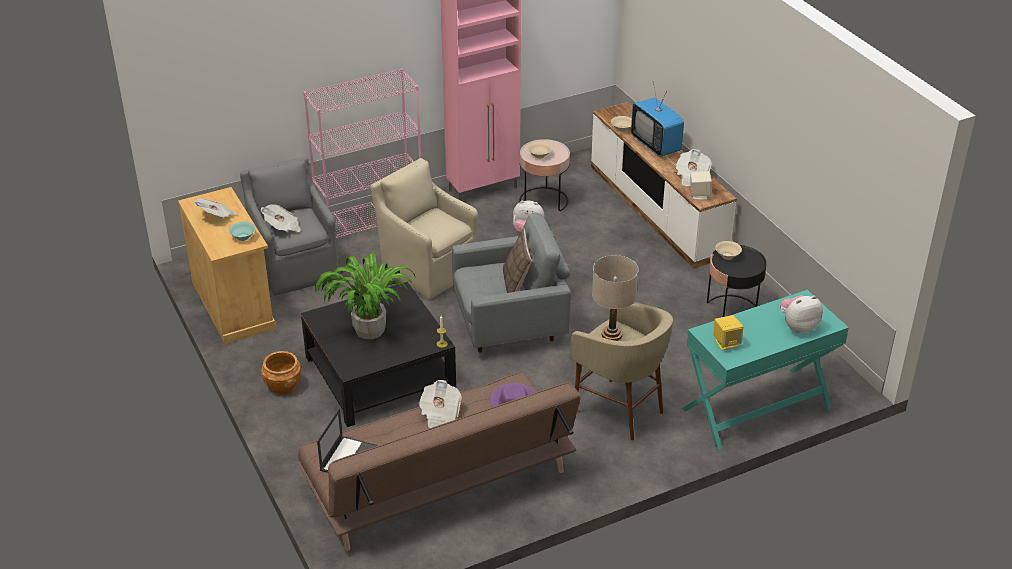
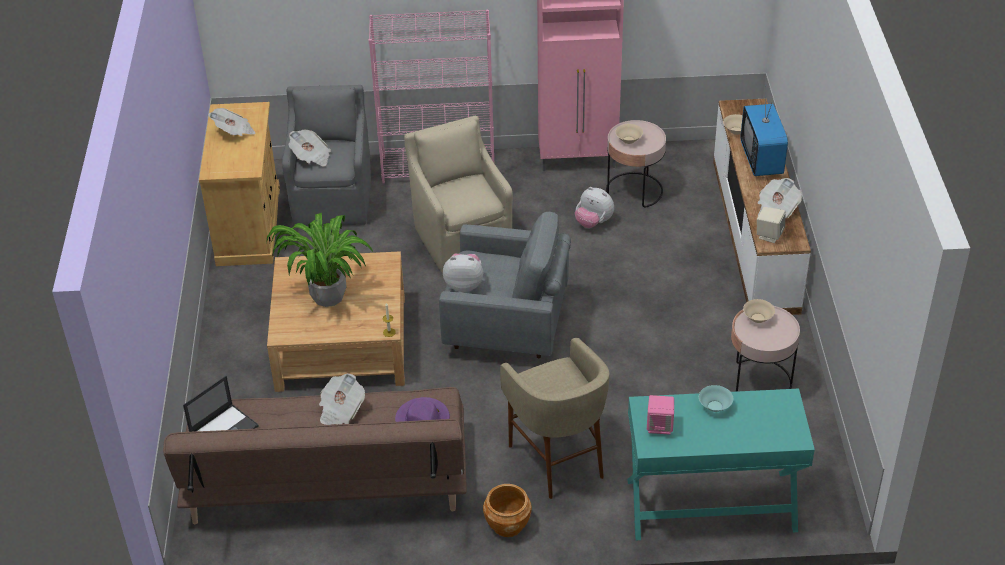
camera: 25 degrees right, 5 degrees up
(243, 237) = (243, 162): turquoise bowl -> turquoise bowl (714, 406)
(283, 386) = (242, 328): brown planter -> brown planter (507, 525)
(380, 374) = (341, 343): black coffee table -> beige coffee table
(516, 285) = (509, 287): pillow -> none
(611, 334) = (552, 377): beige table lamp -> none
(726, 343) = (660, 426): yellow speaker -> pink speaker
(732, 312) = (759, 382): black side table -> pink side table
(798, 326) = (755, 431): plush toy -> plush toy (464, 284)

